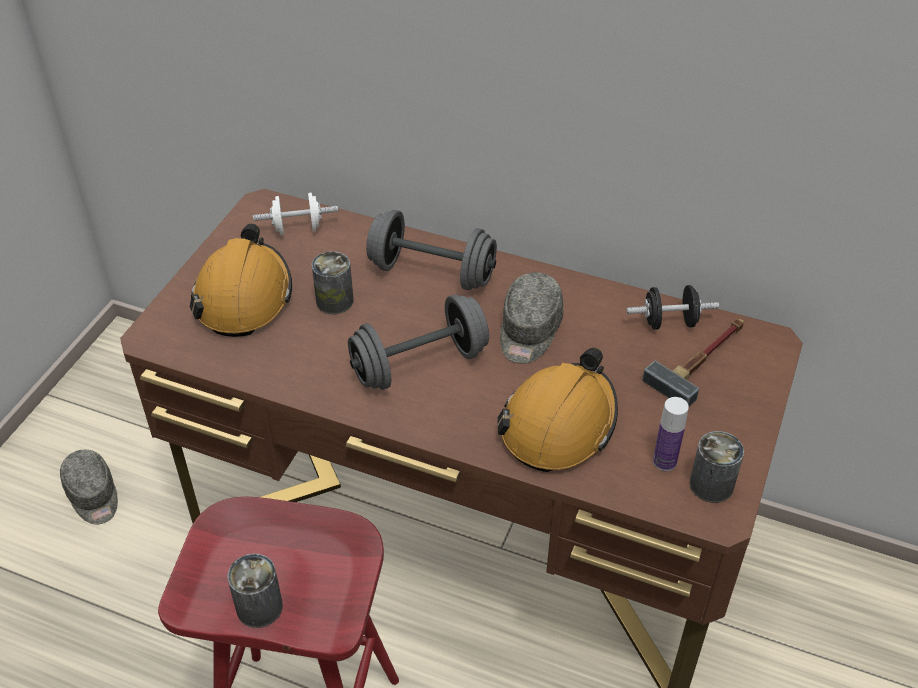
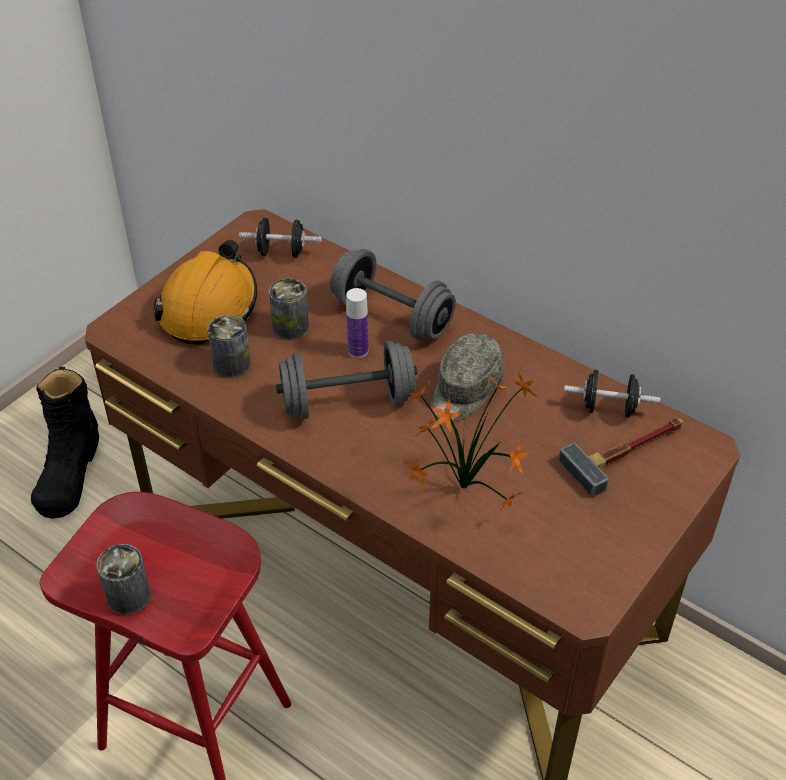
camera: 15 degrees right, 0 degrees up
(93, 496) = (69, 471): grey cap -> black boot
(297, 229) = (281, 252): white dumbbell -> black dumbbell
(559, 424) = (460, 485): orange hard hat -> potted plant
(664, 462) = (550, 544): bottle -> bottle (358, 350)
(711, 485) = (588, 576): can -> can (231, 364)

